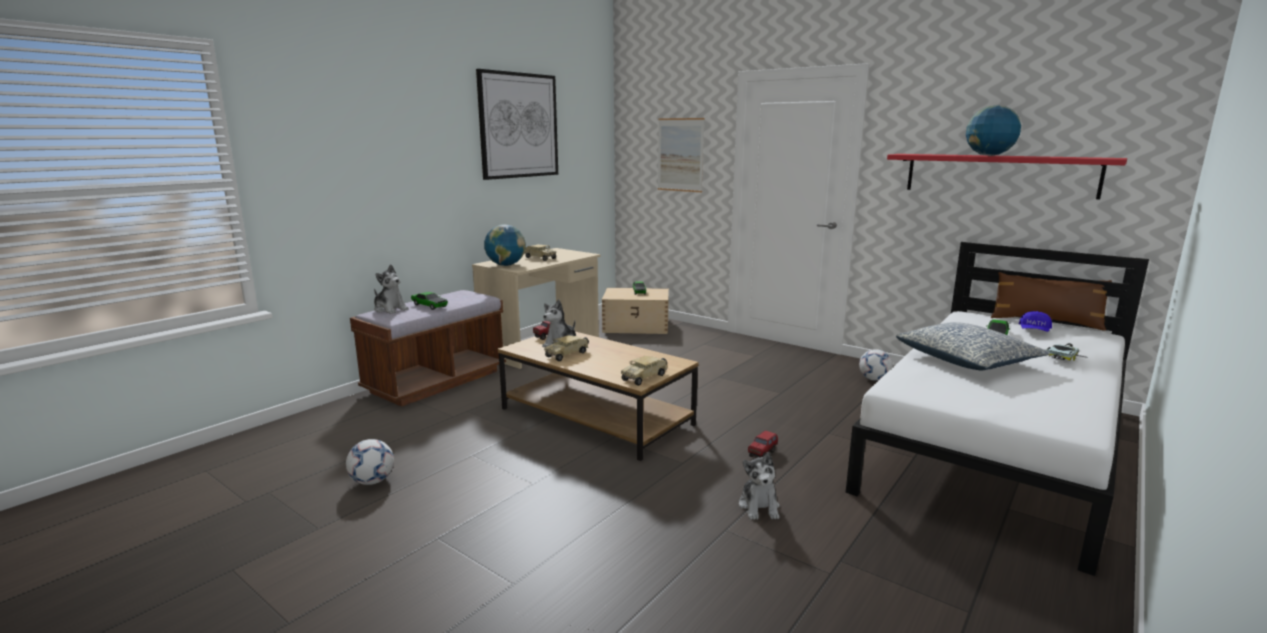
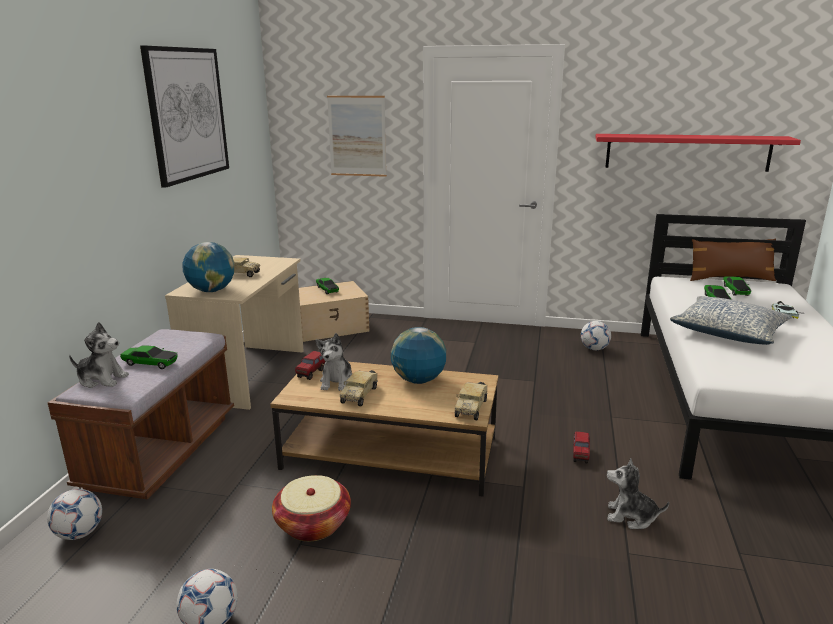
camera: 25 degrees left, 5 degrees up
(345, 415) = (79, 533): none -> football
(492, 446) = (313, 524): none -> basket
(759, 507) = (631, 517): plush toy -> plush toy turned 135 degrees clockwise
(989, 155) = (685, 136): globe -> globe (418, 380)
(1034, 331) = (735, 290): blue cap -> toy car

